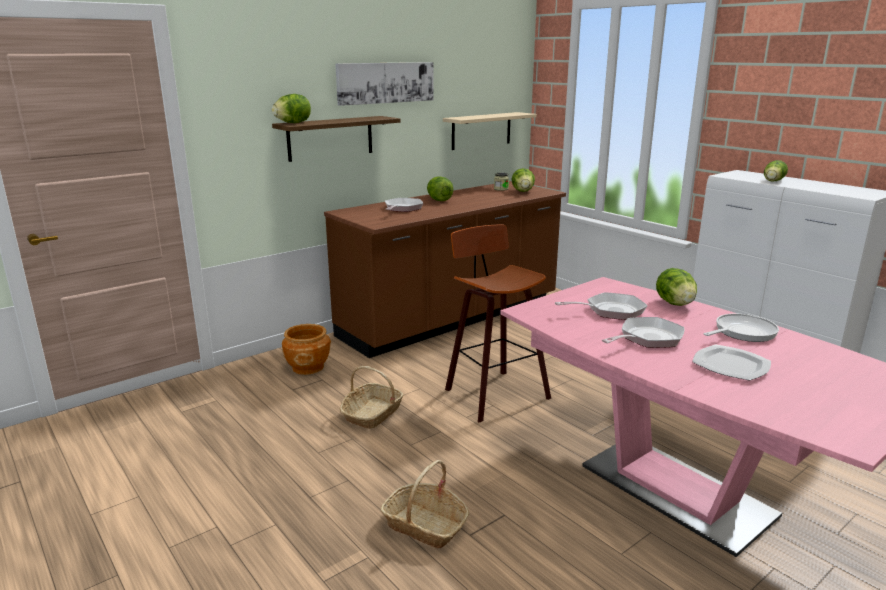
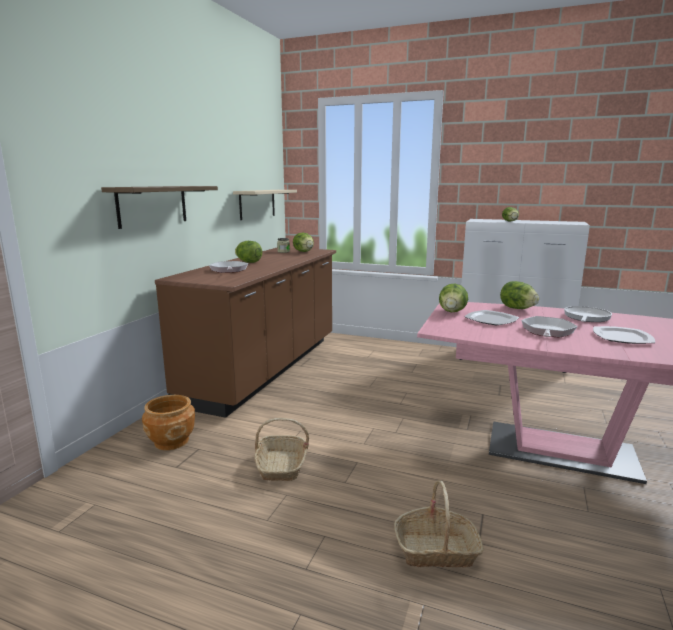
camera: 30 degrees left, 5 degrees down
(293, 123) = (126, 186): lettuce -> lettuce (452, 312)
(385, 82) = (192, 154): picture -> none
(492, 393) = (363, 419): stool -> none
(610, 311) = (490, 320): frying pan -> plate

